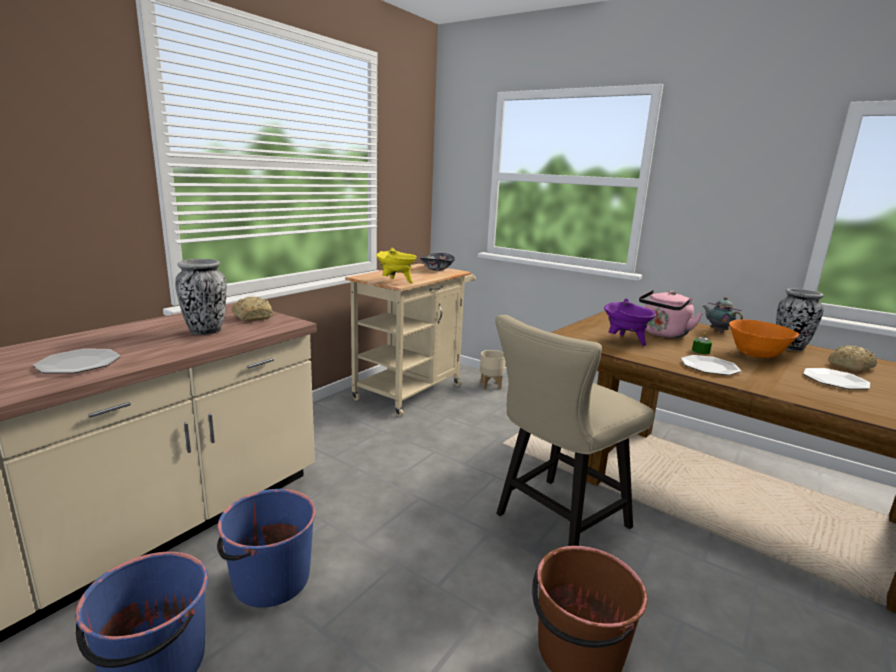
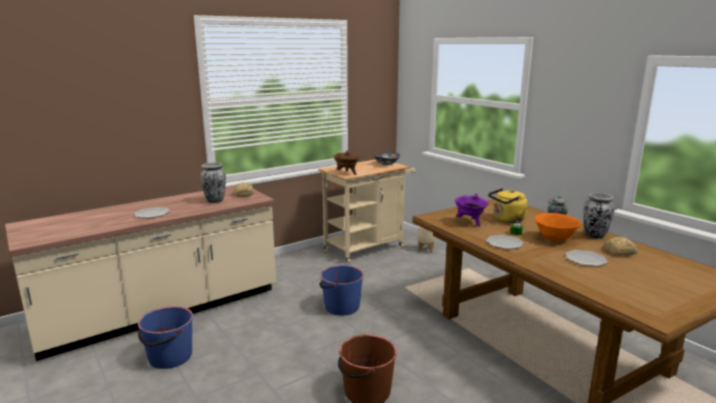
camera: 20 degrees right, 0 degrees up
(270, 580) = (231, 334): blue bucket -> blue bucket (341, 307)
(396, 282) = (347, 173): yellow cooking pot -> brown cooking pot
(555, 523) = (403, 334): beige chair -> none
(663, 334) = (507, 220): pink kettle -> yellow kettle

